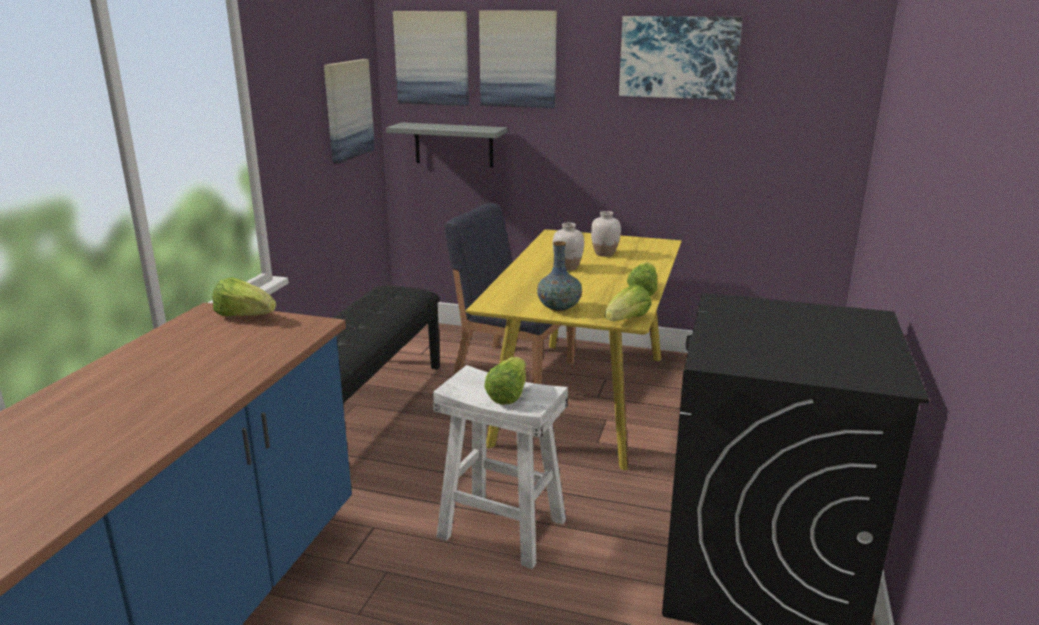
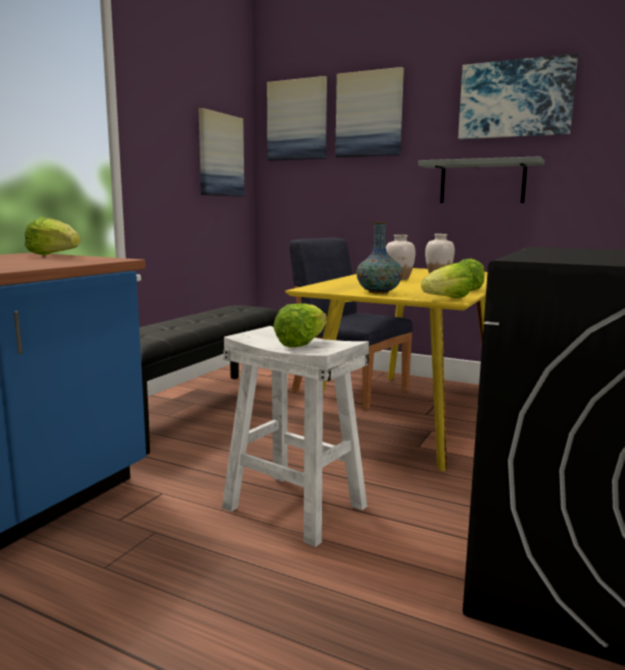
camera: 10 degrees right, 10 degrees down
(454, 145) = (312, 195): grey shelf -> grey shelf (482, 182)

